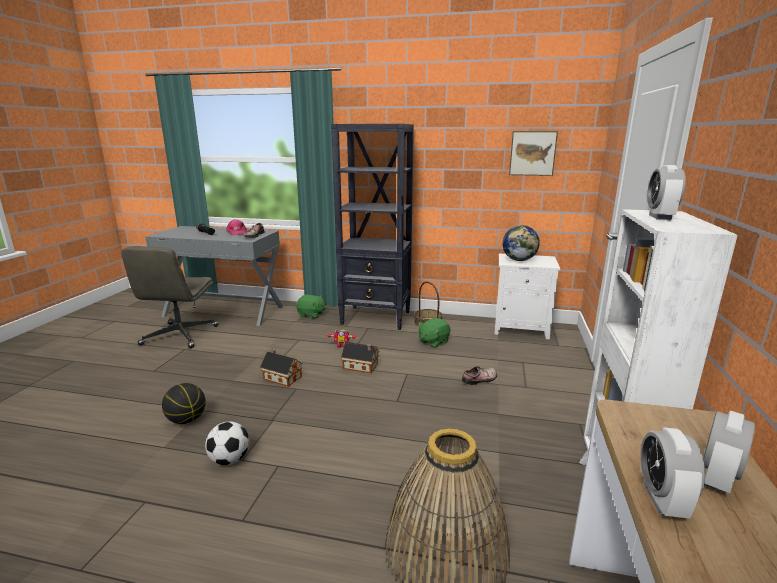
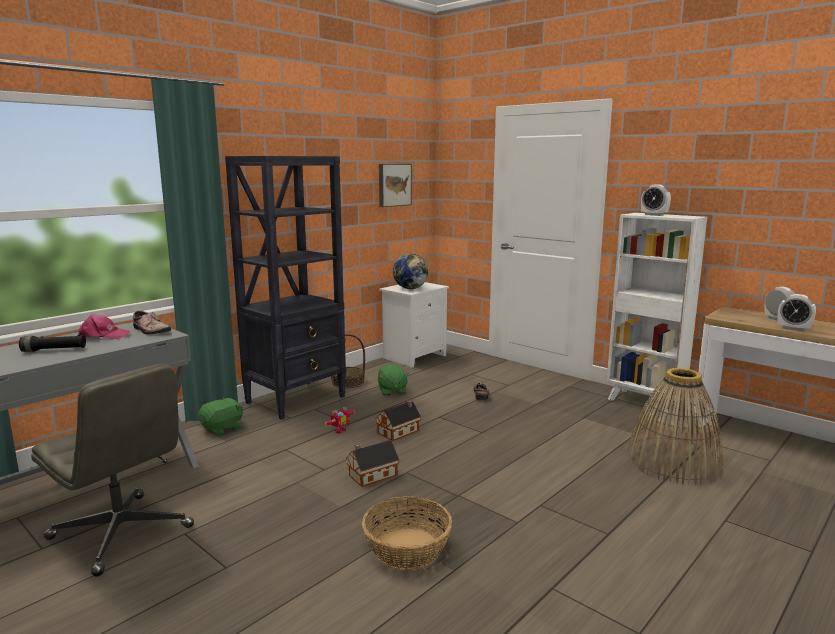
camera: 60 degrees left, 5 degrees down
(187, 420) = (406, 548): basketball -> basket
(229, 460) = (512, 529): football -> none

